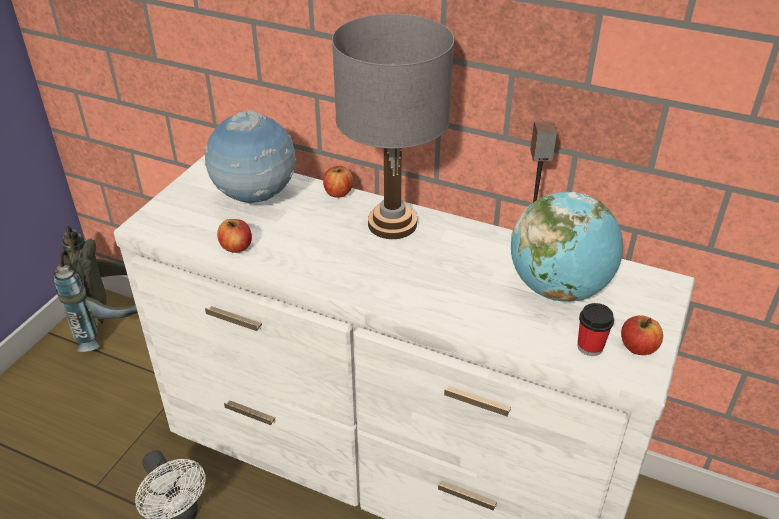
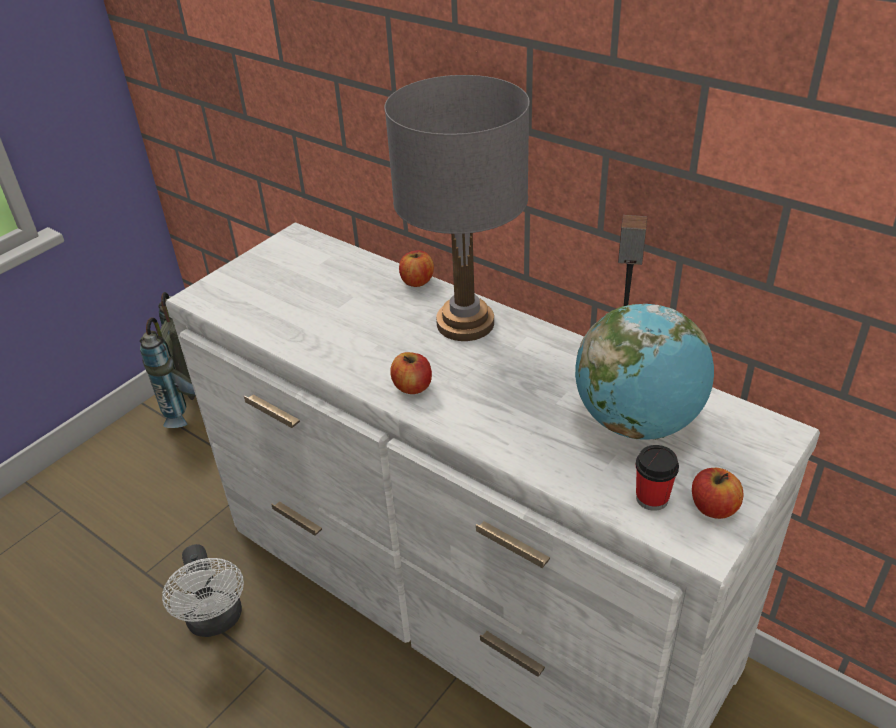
camera: 15 degrees right, 0 degrees up
(236, 247) = (284, 331): apple -> apple (412, 387)
(256, 199) = (324, 280): globe -> none

